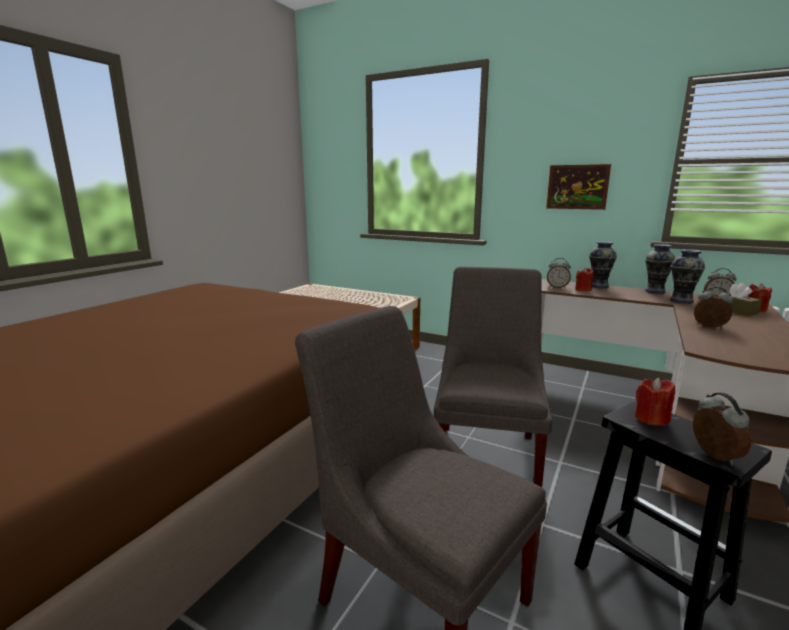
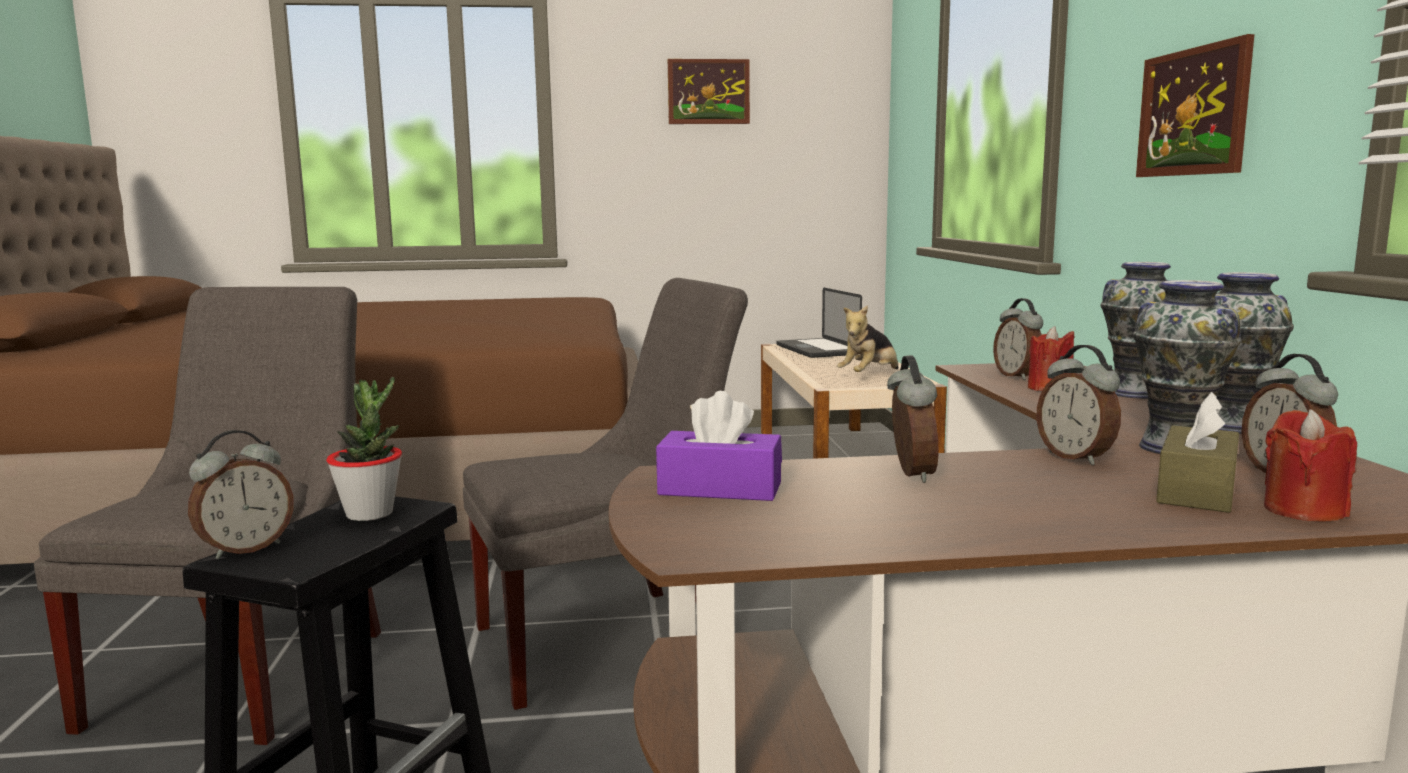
camera: 55 degrees right, 5 degrees down
(227, 144) = (708, 92): none -> picture
(312, 291) = (817, 350): none -> laptop
(381, 299) = (869, 376): none -> plush toy
(651, 418) = (370, 514): red candle -> potted plant
(690, 309) = (1076, 457): none -> alarm clock
(727, 348) = (720, 488): none -> purple tissue box

